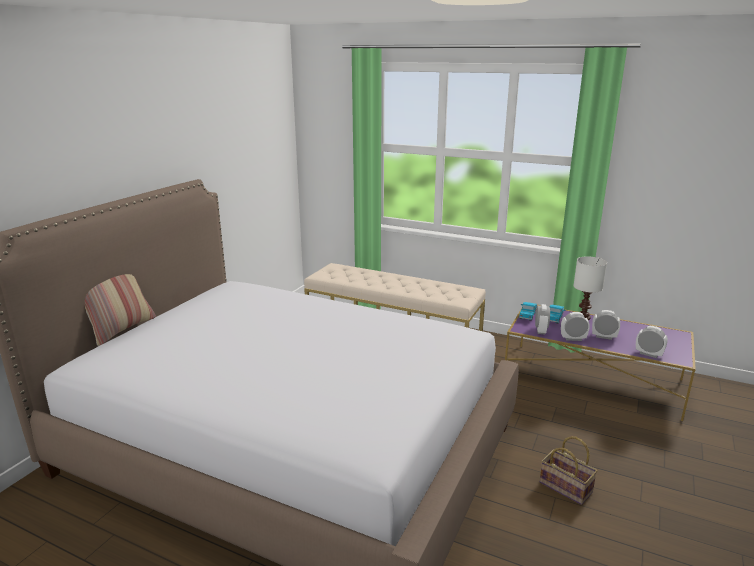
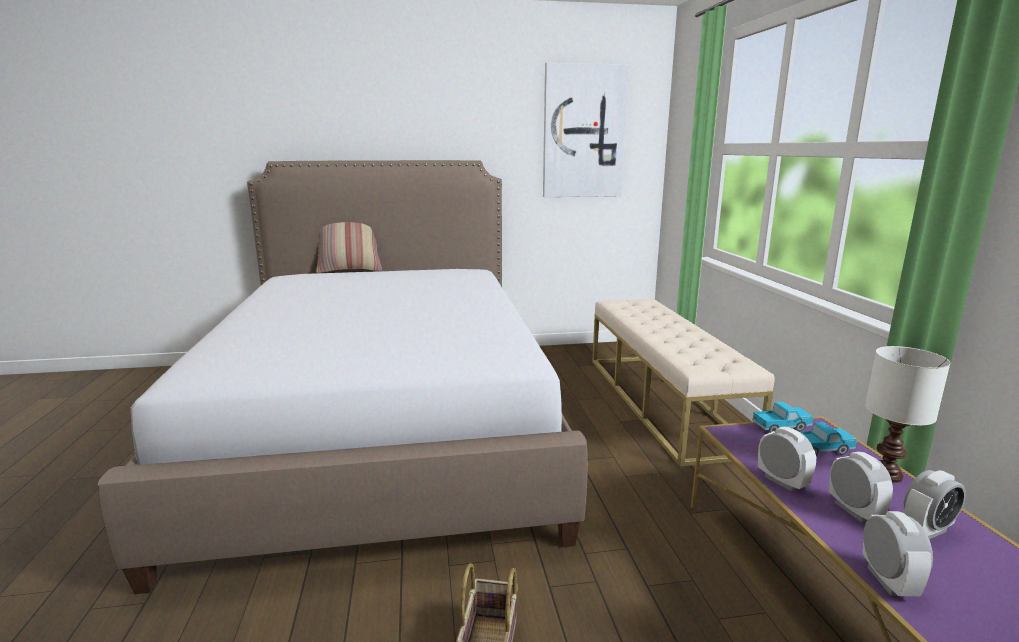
camera: 55 degrees right, 5 degrees down
(252, 136) = (583, 132): none -> picture
(540, 330) = (752, 448): alarm clock -> alarm clock (926, 531)

